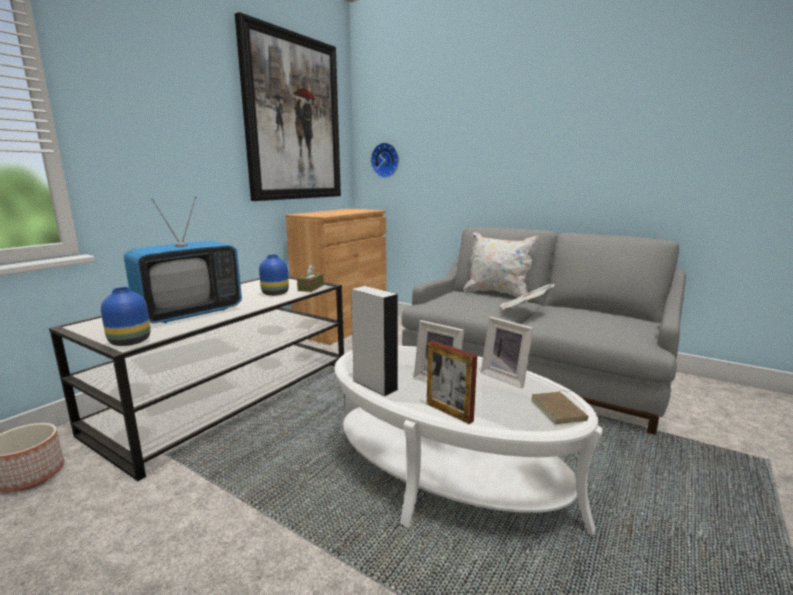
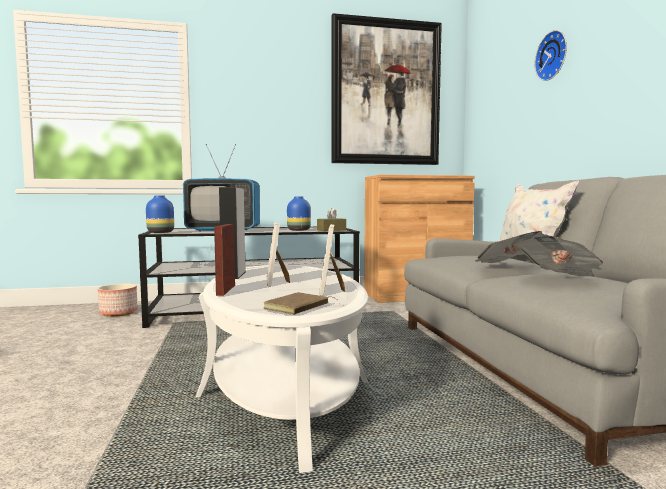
camera: 45 degrees right, 10 degrees down
(386, 160) = (485, 124): wall clock -> wall clock (553, 56)
(585, 320) = (560, 279): none -> newspaper

